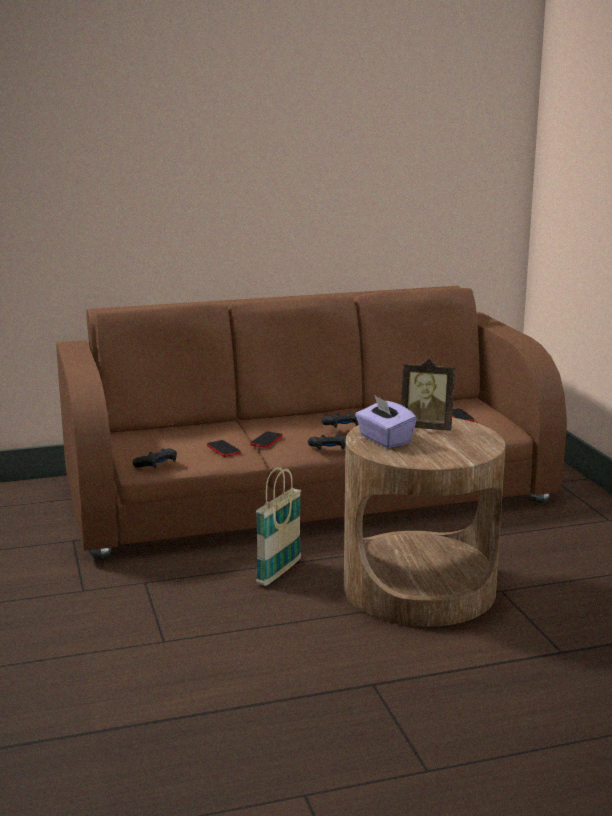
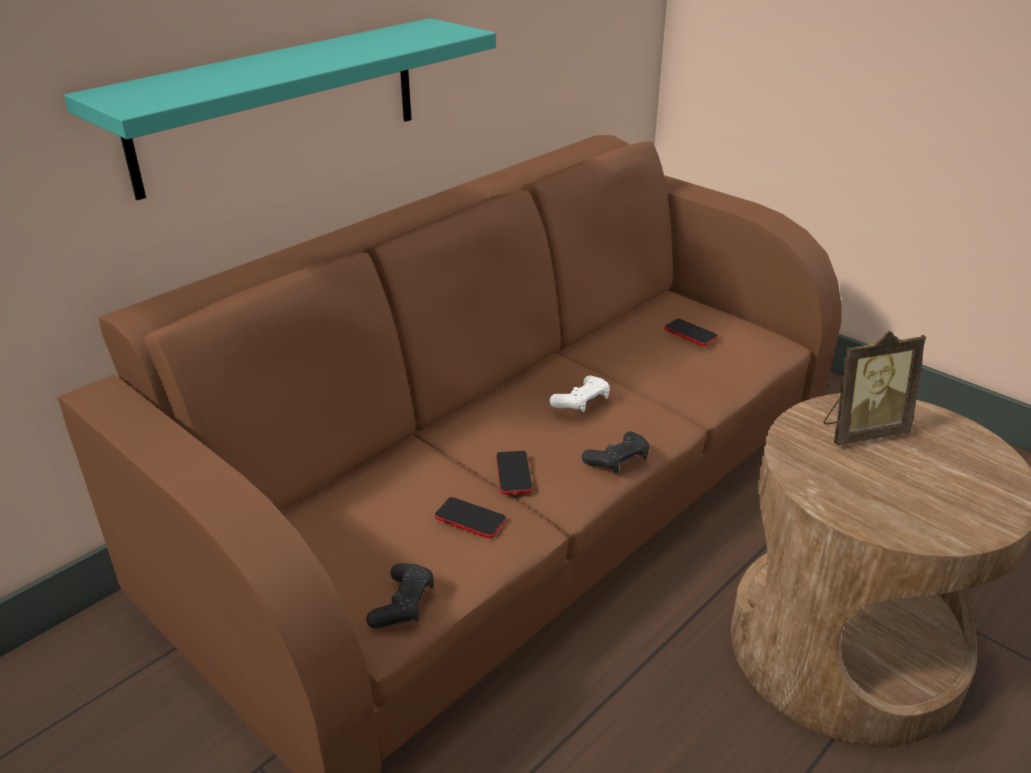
camera: 30 degrees left, 15 degrees up
(208, 223) = (280, 104): none -> turquoise shelf
(279, 572) = (646, 698): basket -> none
(343, 426) = (581, 402): black game controller -> white game controller
(384, 440) = (853, 486): purple tissue box -> none

